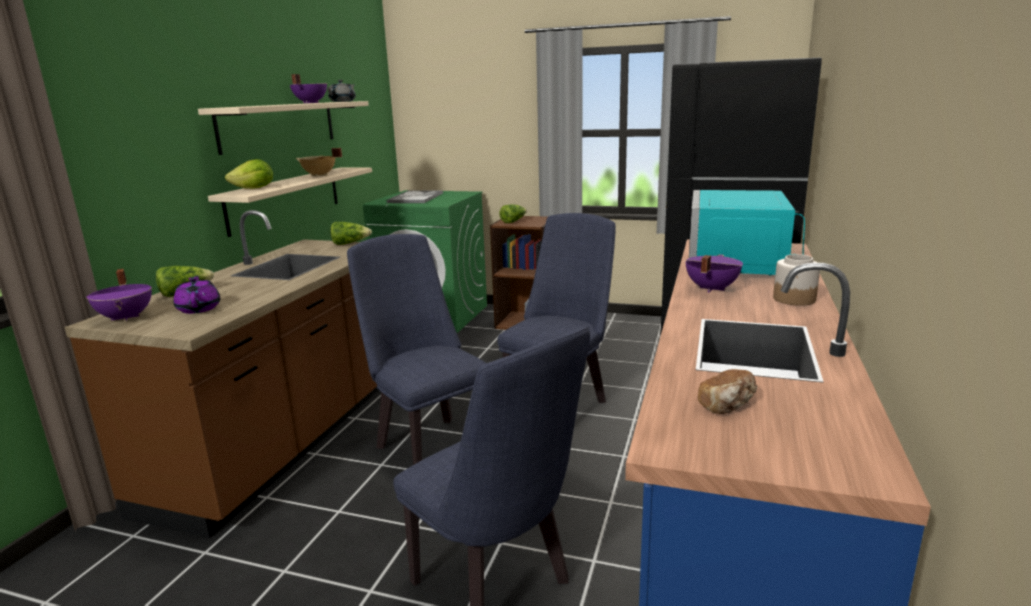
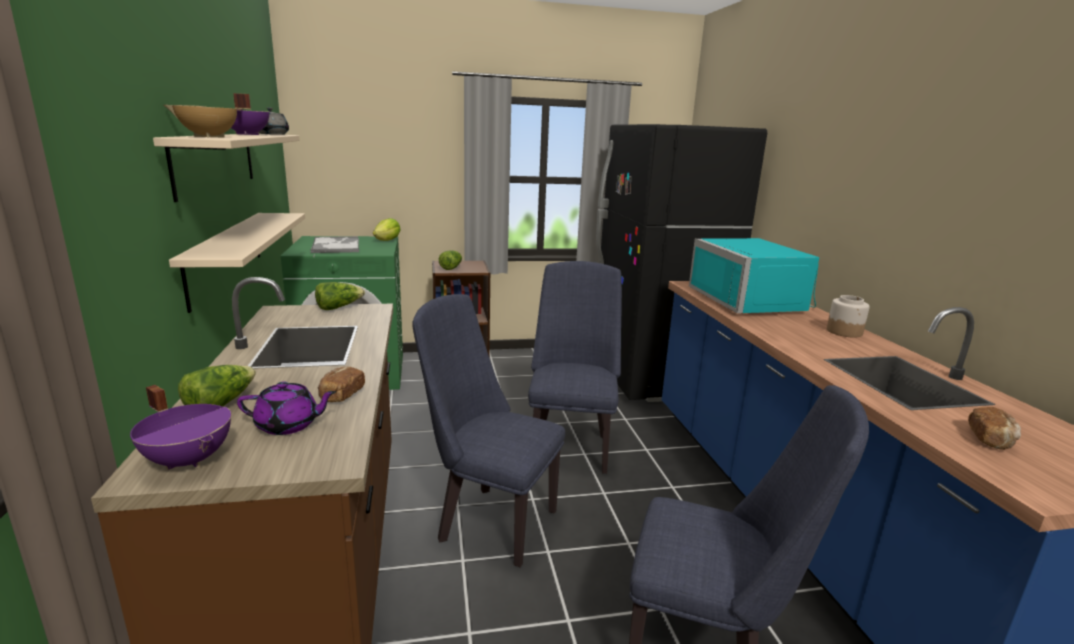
camera: 30 degrees left, 0 degrees up
(199, 308) = (288, 425): purple teapot -> purple teapot turned 135 degrees clockwise
(254, 189) = (219, 246): lettuce -> lettuce (387, 240)
(254, 297) = (341, 395): none -> bread
(319, 175) = (264, 225): beige cooking pot -> beige cooking pot (209, 137)
(710, 289) = (775, 329): purple cooking pot -> none

